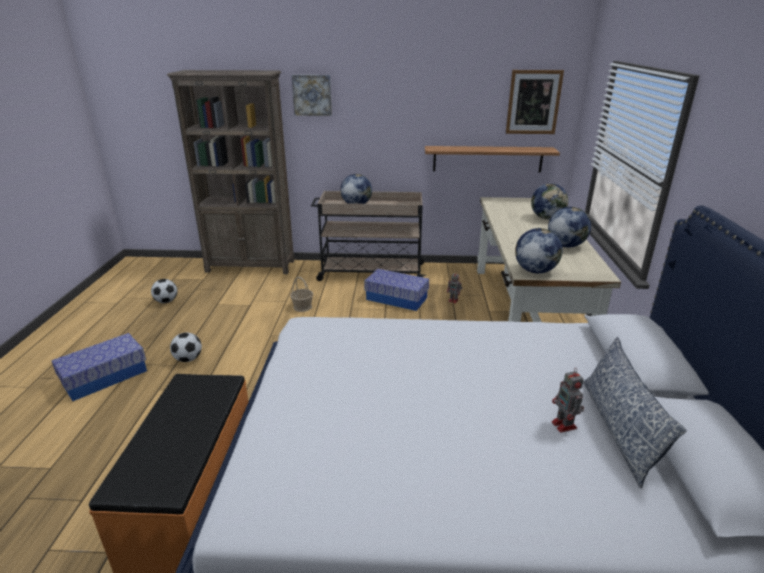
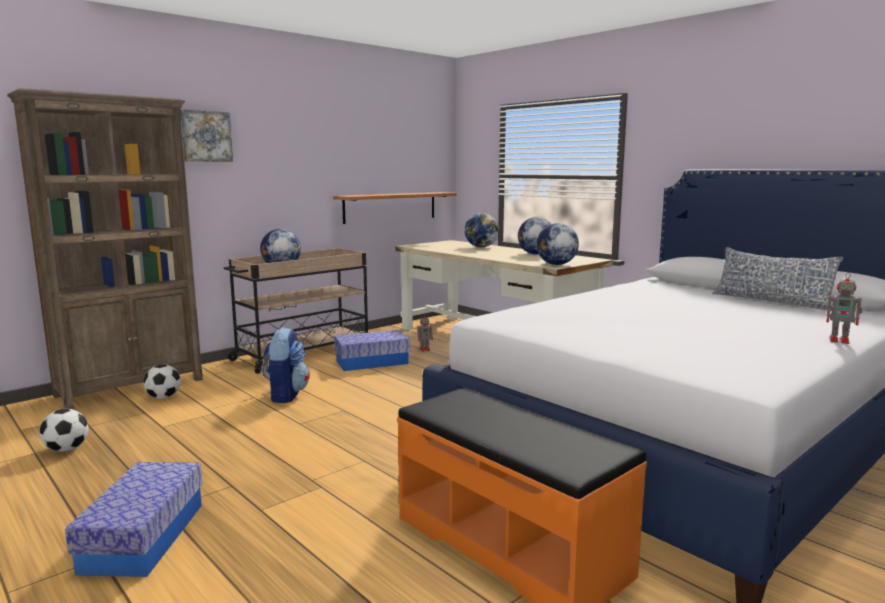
camera: 45 degrees left, 15 degrees down
(188, 359) = (239, 475): football -> football (163, 397)
(302, 307) = (286, 395): basket -> backpack
(533, 102) = (421, 149): picture -> none
(564, 426) = (753, 306): toy robot -> toy robot (840, 340)

